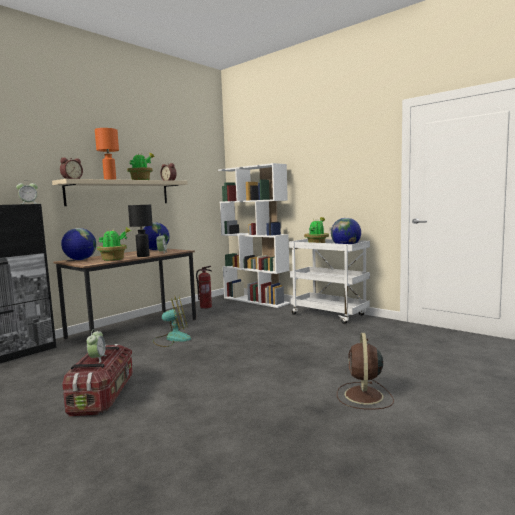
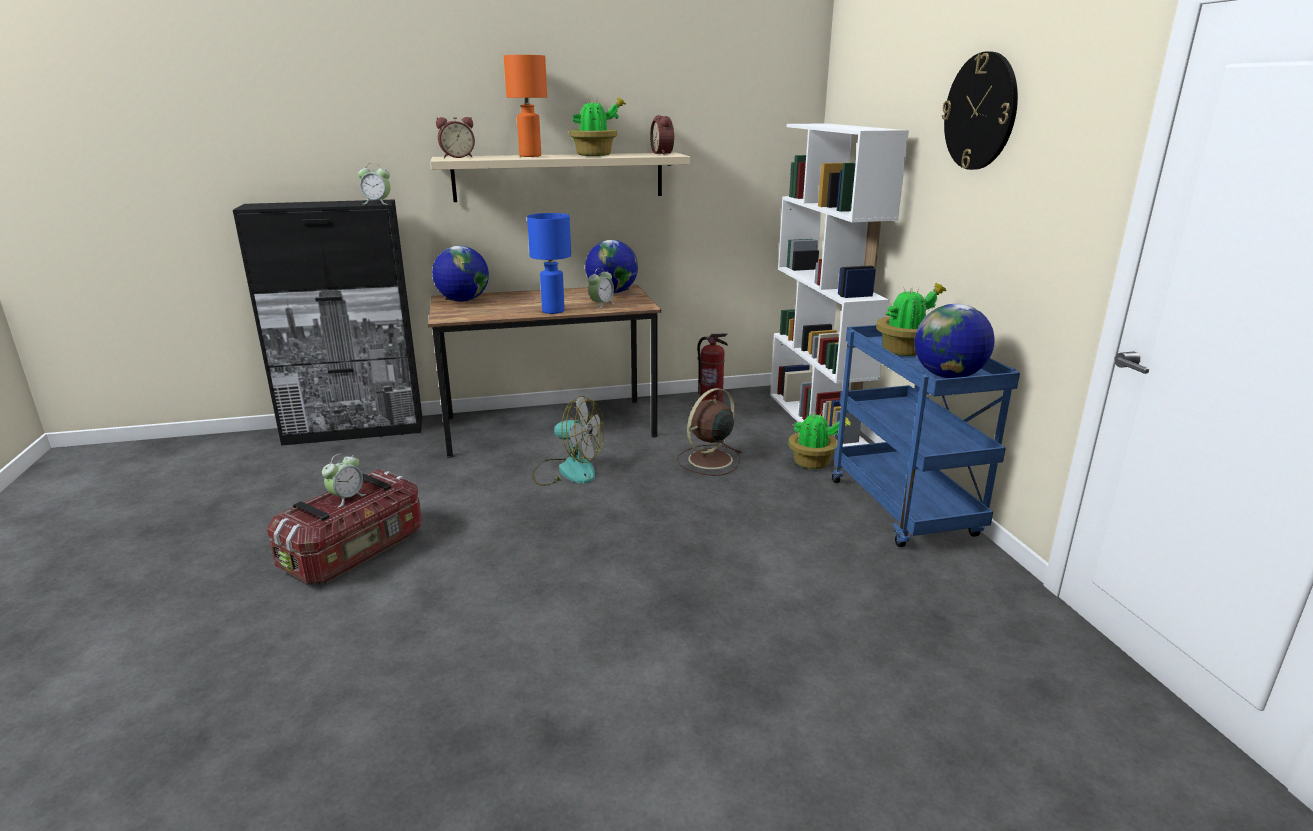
camera: 35 degrees right, 15 degrees up
(114, 259) = (499, 312): potted plant -> potted plant (813, 463)
(143, 256) = (553, 311): black table lamp -> blue table lamp
(322, 152) = (980, 112): none -> wall clock
(330, 315) = (905, 510): white cart -> blue cart
(364, 396) = (662, 750): brown fan -> brown fan (709, 460)

